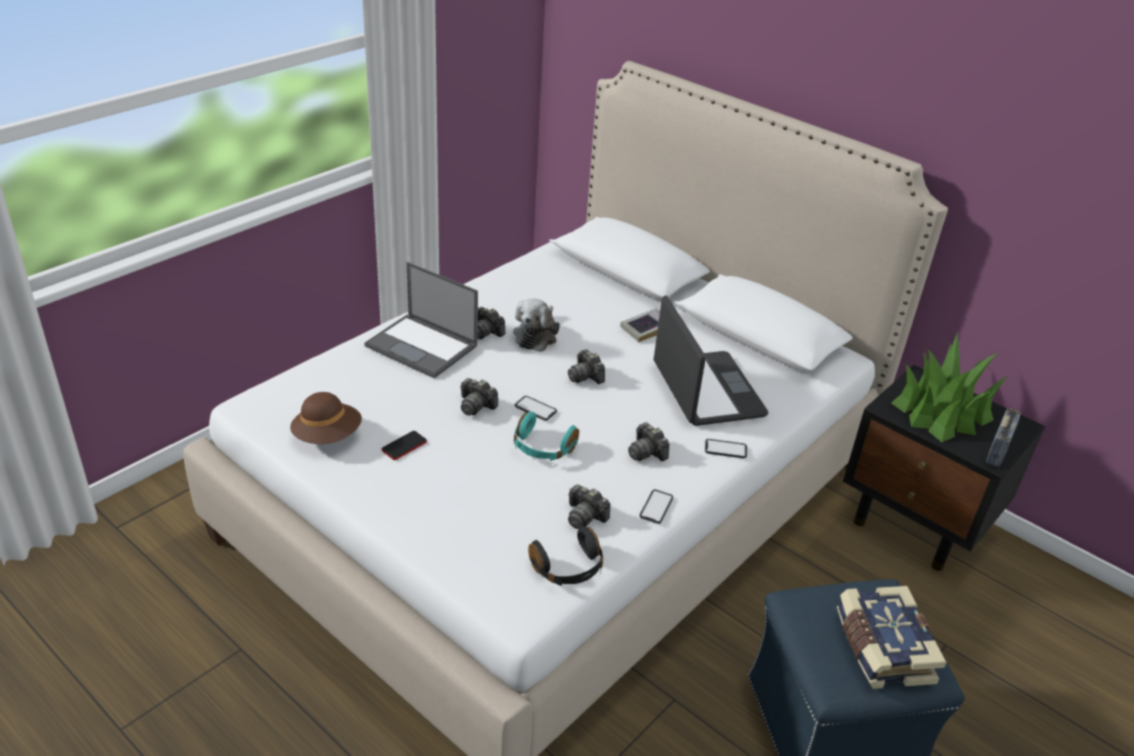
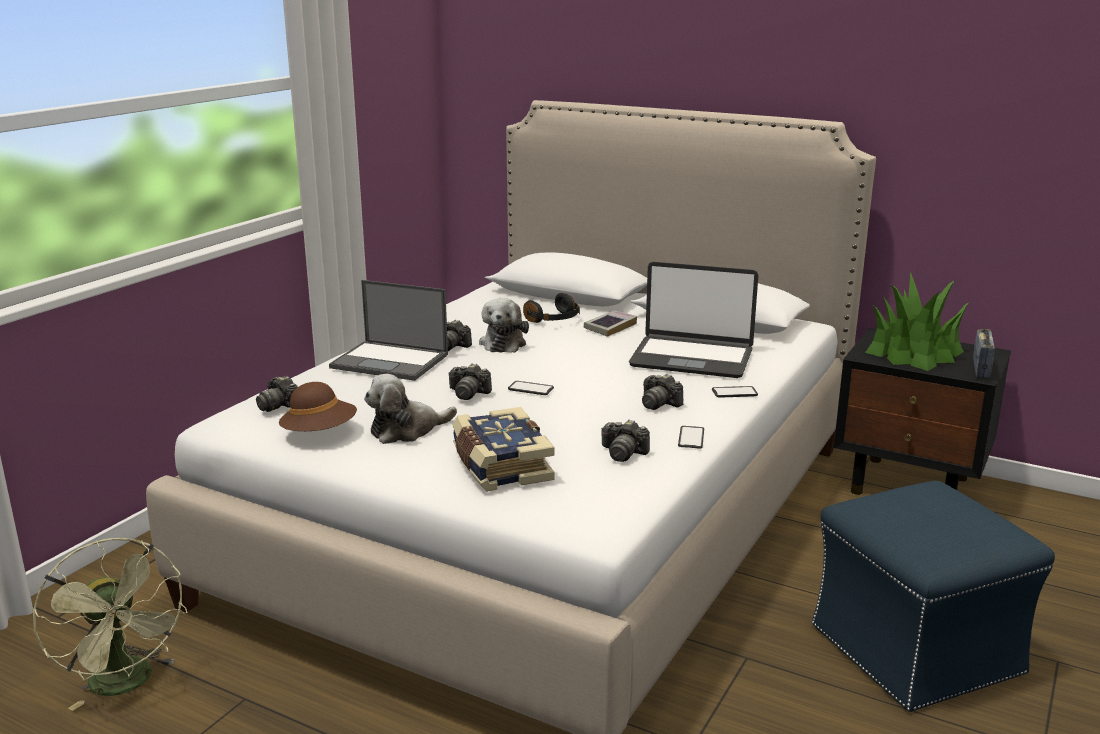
camera: 10 degrees left, 15 degrees down
(154, 613) = (127, 684): none -> green fan
(404, 446) = (407, 430): phone -> plush toy
(542, 448) = (553, 414): turquoise headphones -> none
(568, 568) = (628, 490): black headphones -> black headphones (554, 320)
(585, 376) = (568, 363): camera -> camera (279, 406)
(706, 390) = (692, 358): laptop -> laptop turned 135 degrees clockwise
(881, 648) = (958, 525): book -> book (500, 466)

